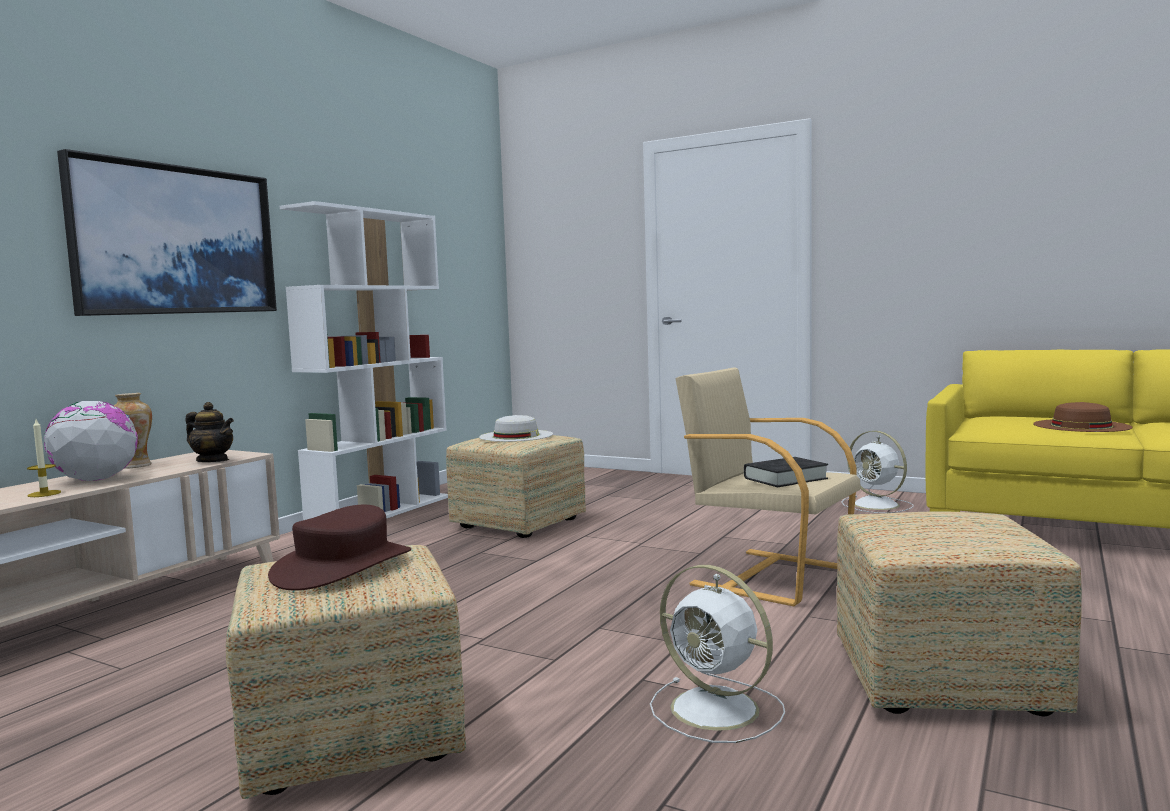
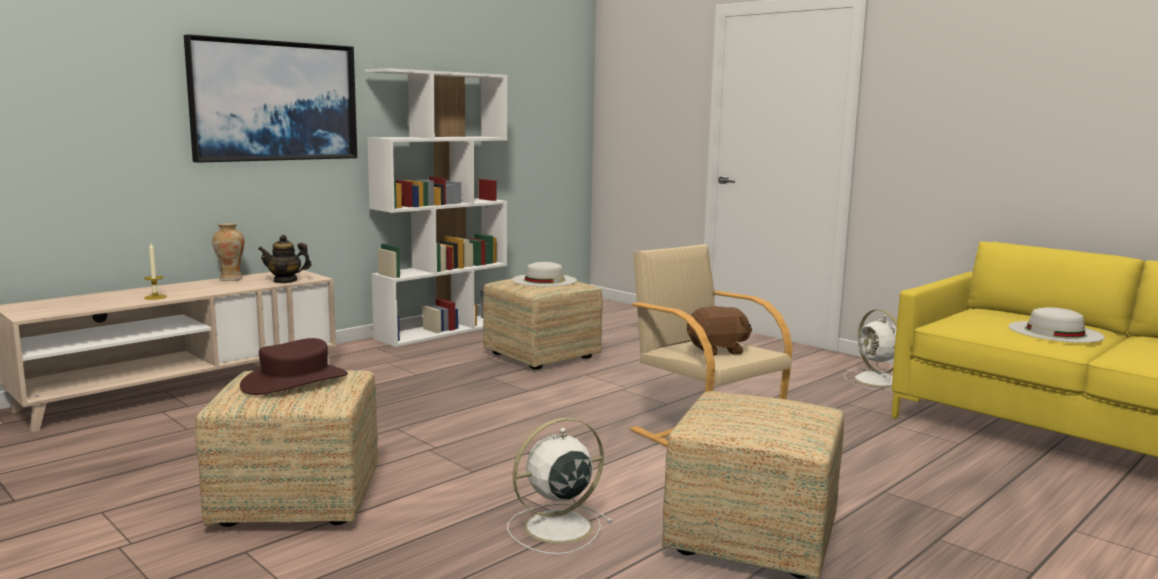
camera: 15 degrees right, 5 degrees up
(95, 480) = (196, 289): globe -> none
(213, 461) = (285, 281): teapot -> teapot turned 135 degrees clockwise
(718, 710) = (555, 528): white fan -> white fan turned 90 degrees clockwise
(785, 478) = (717, 350): black book -> brown plush toy
(1081, 426) = (1055, 332): brown hat -> white hat

